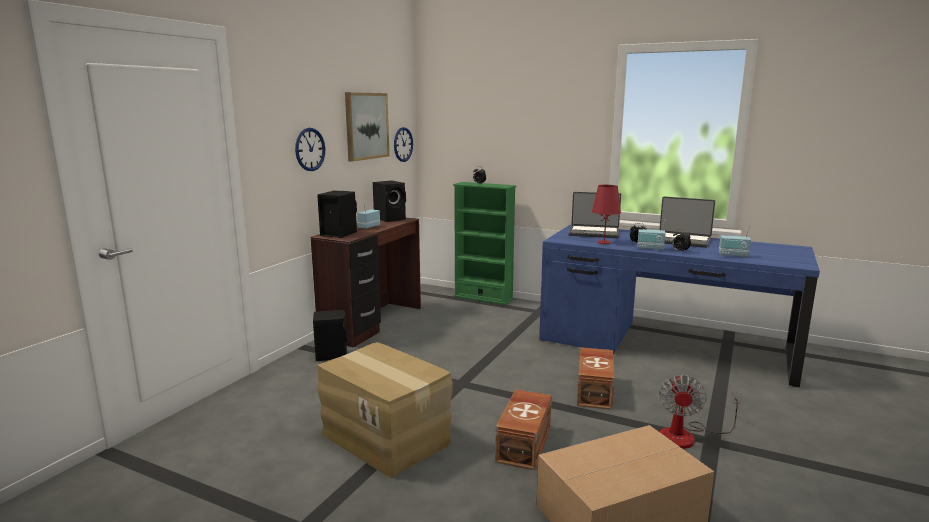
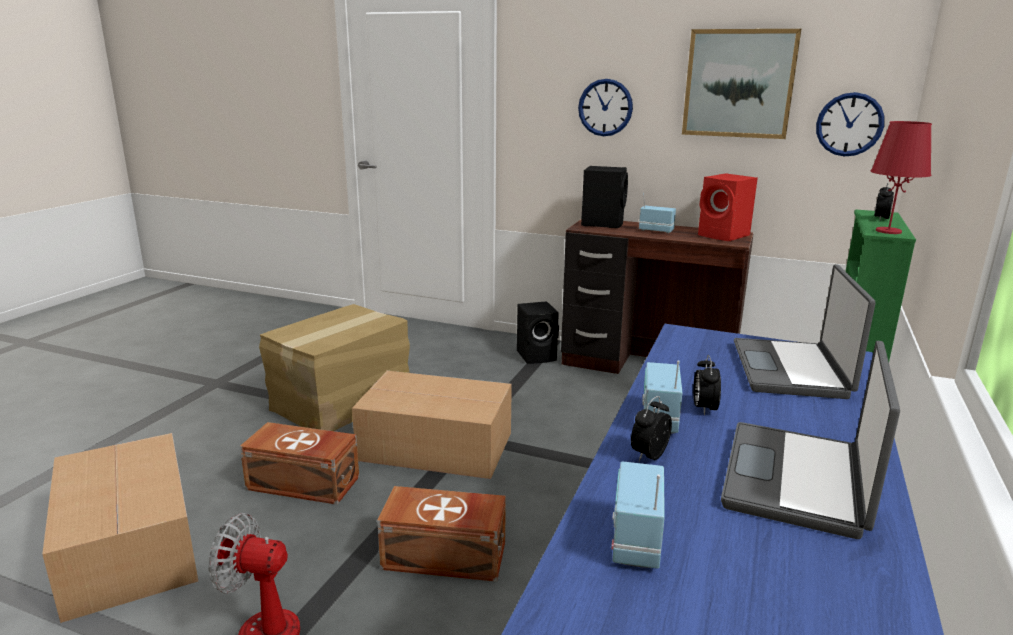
camera: 85 degrees right, 5 degrees up
(391, 219) = (725, 236): black speaker -> red speaker
(474, 394) = (438, 447): none -> cardboard box
(604, 242) = (690, 373): red table lamp -> red table lamp (888, 231)

